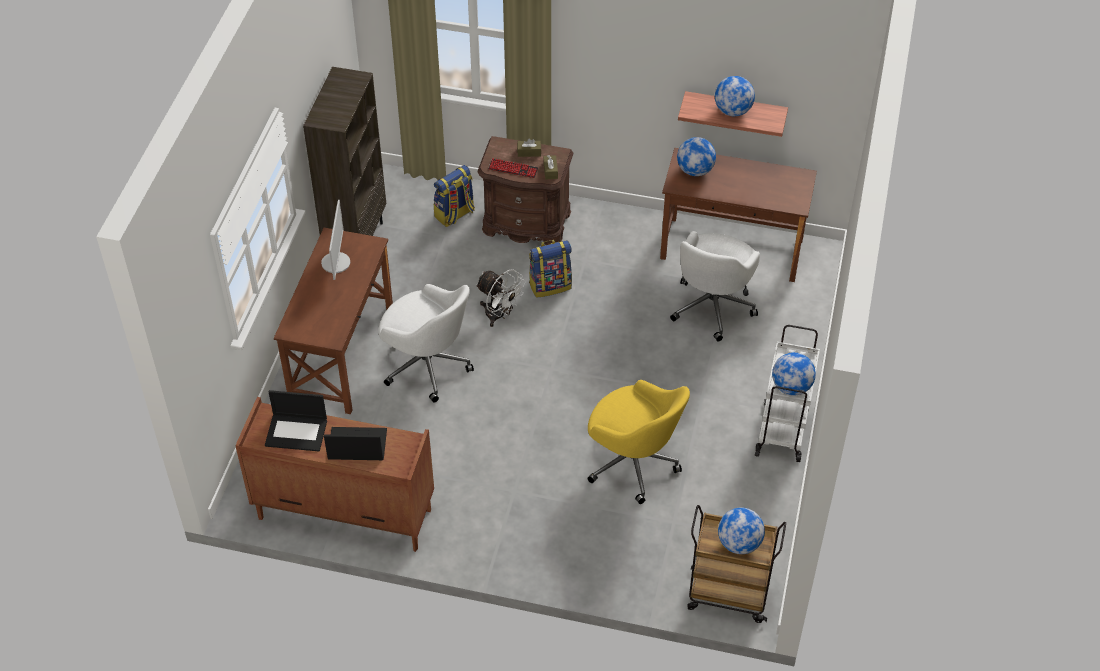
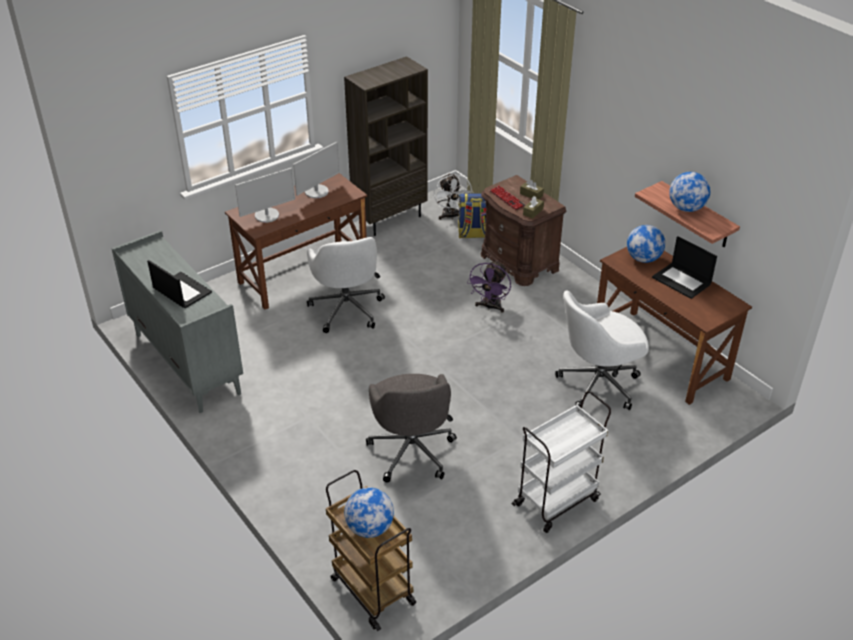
camera: 40 degrees right, 10 degrees down
(297, 432) = (158, 263): laptop -> laptop (682, 281)
(321, 317) = (267, 215): none -> monitor
(344, 514) = (187, 363): brown cabinet -> grey cabinet
(499, 315) = (432, 306): white fan -> white fan (451, 216)
(550, 285) = (490, 307): backpack -> purple fan
(634, 465) = (412, 453): yellow office chair -> grey office chair
(791, 387) = (553, 445): globe -> none

